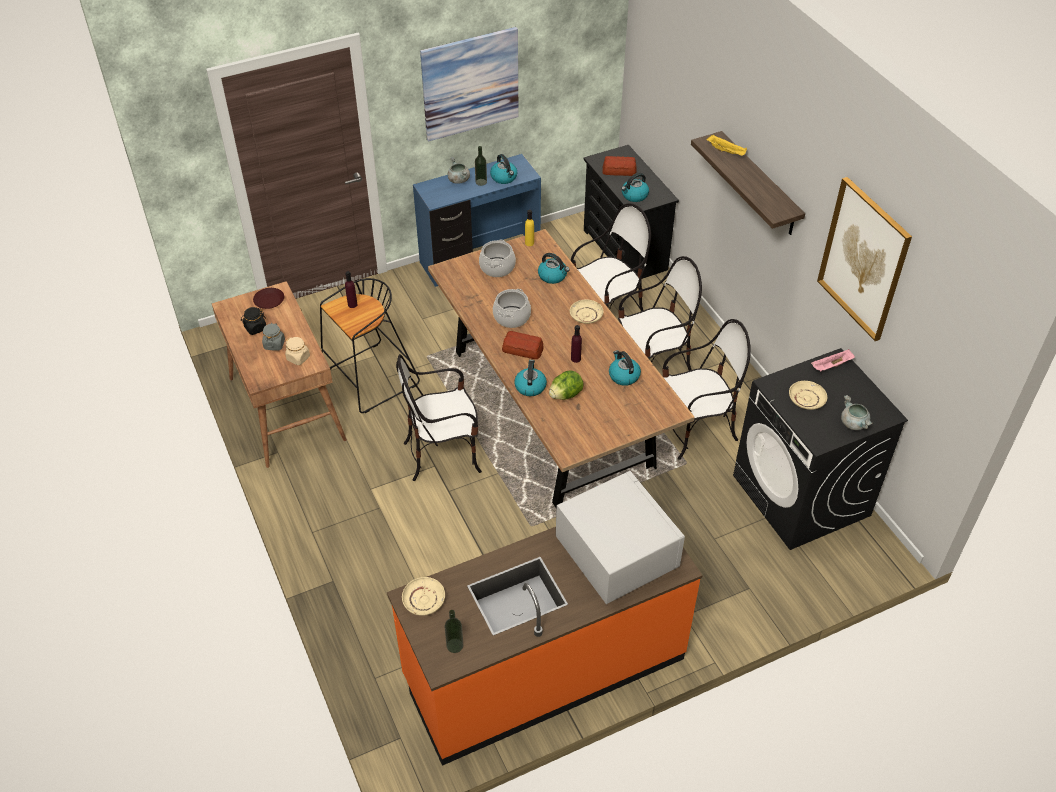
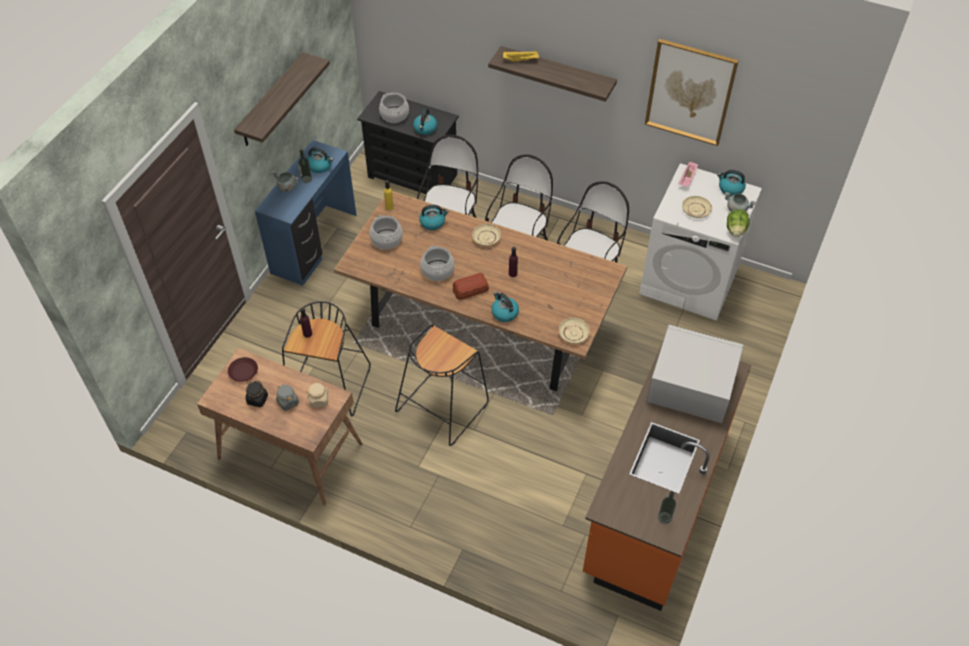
camera: 40 degrees left, 5 degrees up
(424, 600) = (614, 503): beige plate -> beige plate (573, 333)
(443, 454) = (442, 406): chair -> black stool
(470, 84) = (271, 101): picture -> shelf
(566, 395) = (533, 303): lettuce -> lettuce (735, 230)
(619, 170) = (394, 115): bread -> cooking pot
(623, 376) = (555, 266): kettle -> kettle (730, 189)
(801, 496) = (690, 281): black washing machine -> white washing machine

